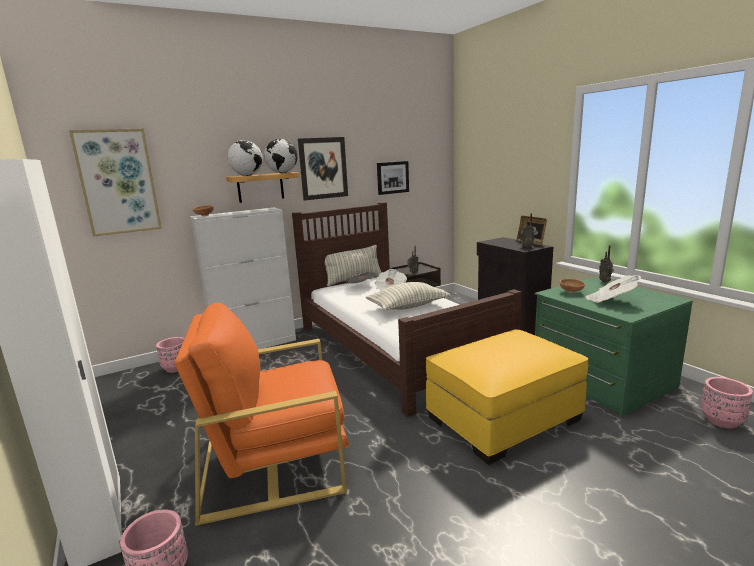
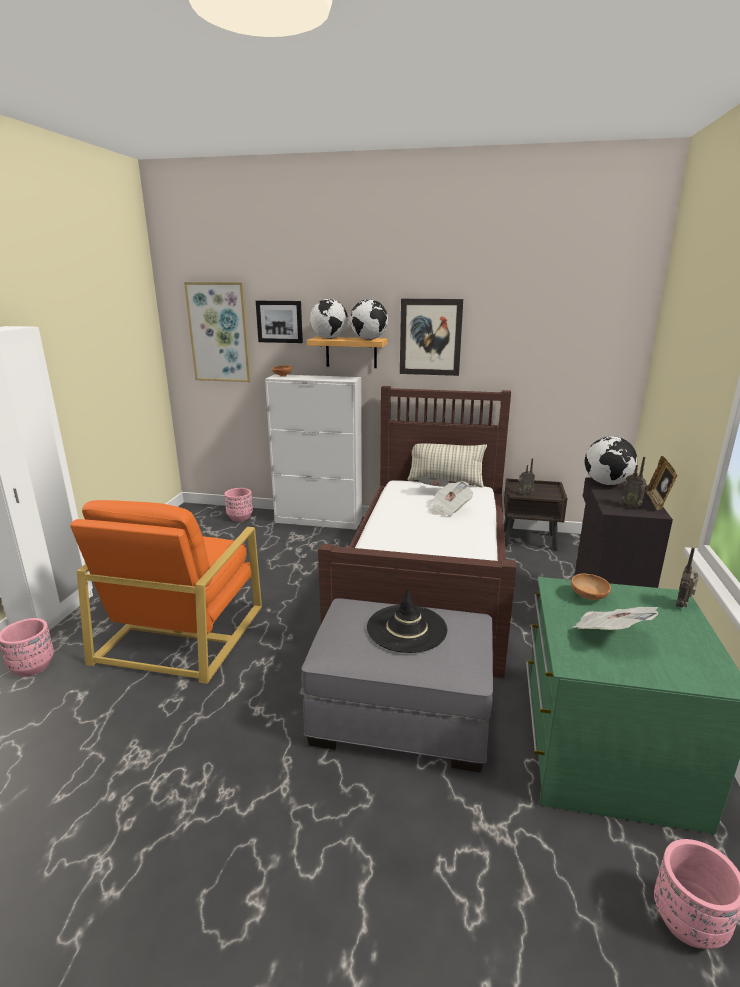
camera: 40 degrees right, 5 degrees up
(274, 462) = (181, 632): orange armchair -> orange armchair turned 105 degrees counterclockwise
(392, 177) = (532, 359): picture -> picture (279, 321)
(408, 307) = (429, 535): pillow -> none
(493, 241) = (607, 483): none -> globe
(504, 418) = (402, 713): yellow ottoman -> grey ottoman
(507, 347) = (407, 628): none -> black hat

